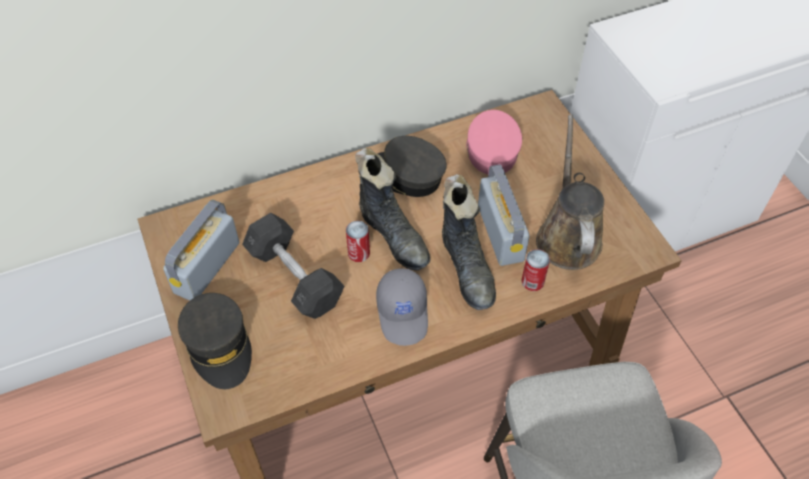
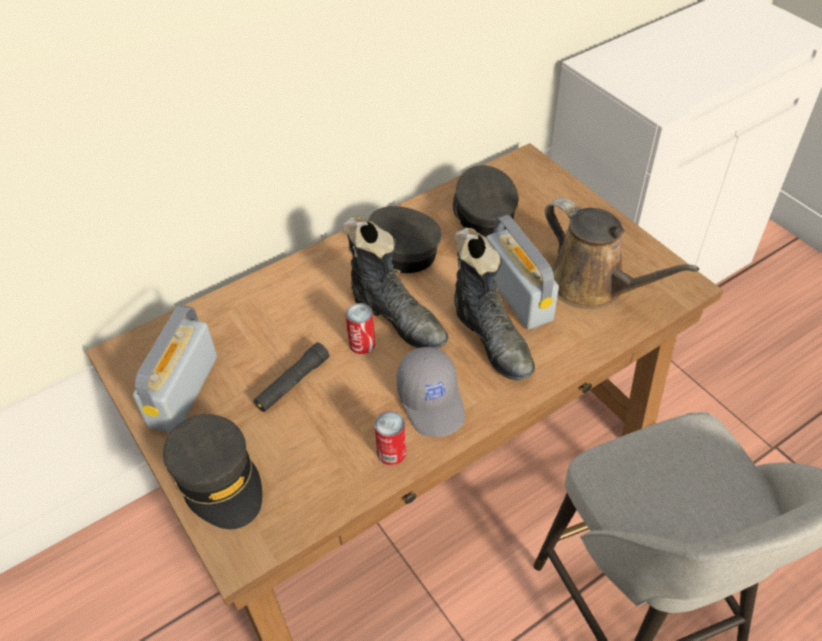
camera: 10 degrees left, 5 degrees down
(294, 277) = (292, 383): grey dumbbell -> black flashlight
(491, 150) = (482, 212): pink cap -> grey cap
(532, 281) = (569, 340): can -> can (391, 452)
(567, 236) = (592, 286): brown watering can -> brown watering can turned 150 degrees clockwise

